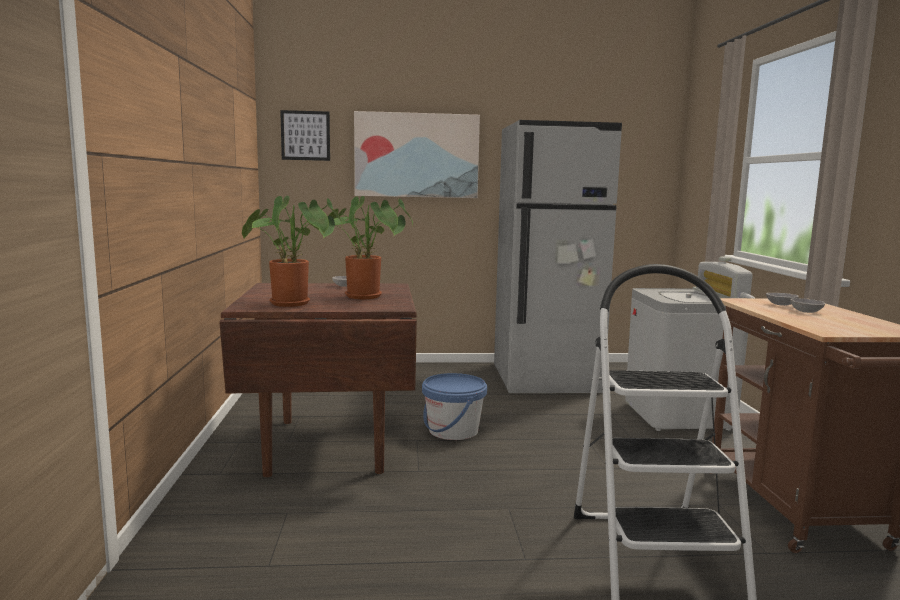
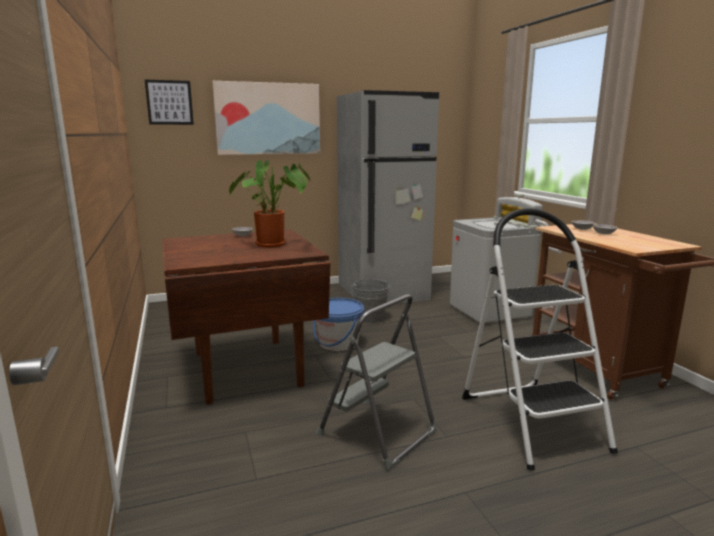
camera: 15 degrees left, 5 degrees up
(295, 303) = (221, 256): potted plant -> none
(441, 542) = (379, 434): none -> grey step ladder
(511, 406) = (370, 317): none -> grey bucket

